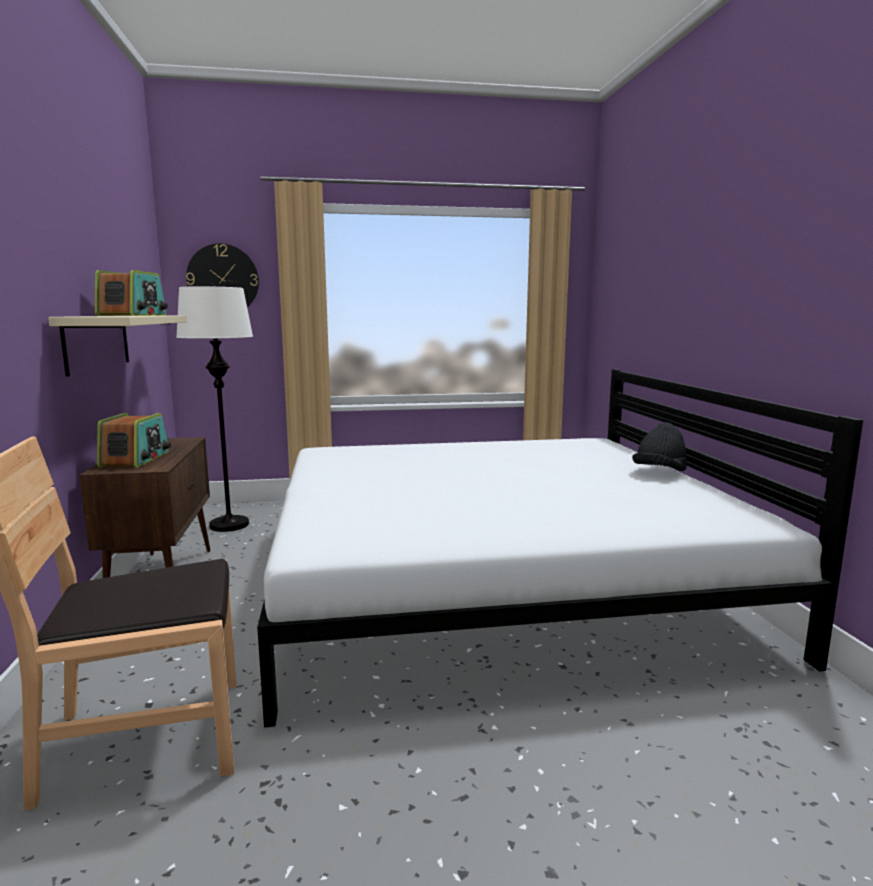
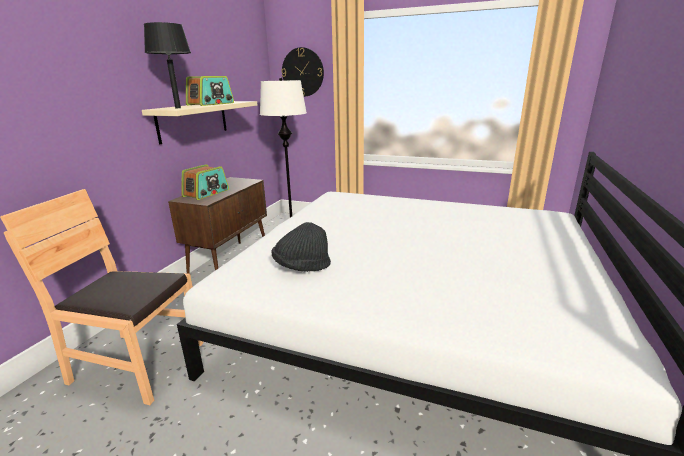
camera: 30 degrees right, 10 degrees up
(110, 316) = (178, 108): none -> black table lamp
(659, 472) = (574, 264): black hat -> black hat (302, 267)

